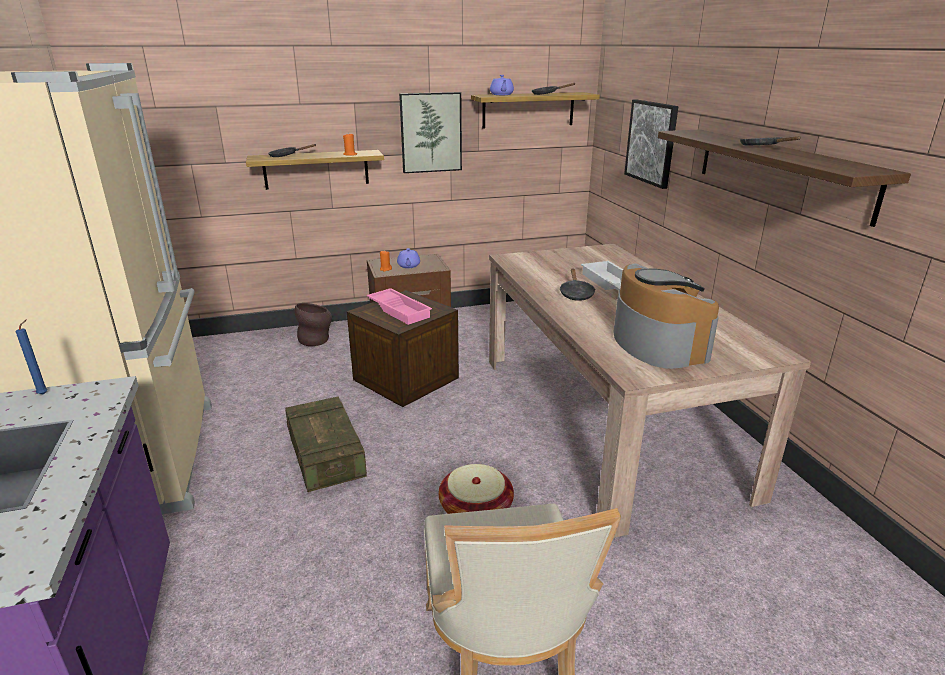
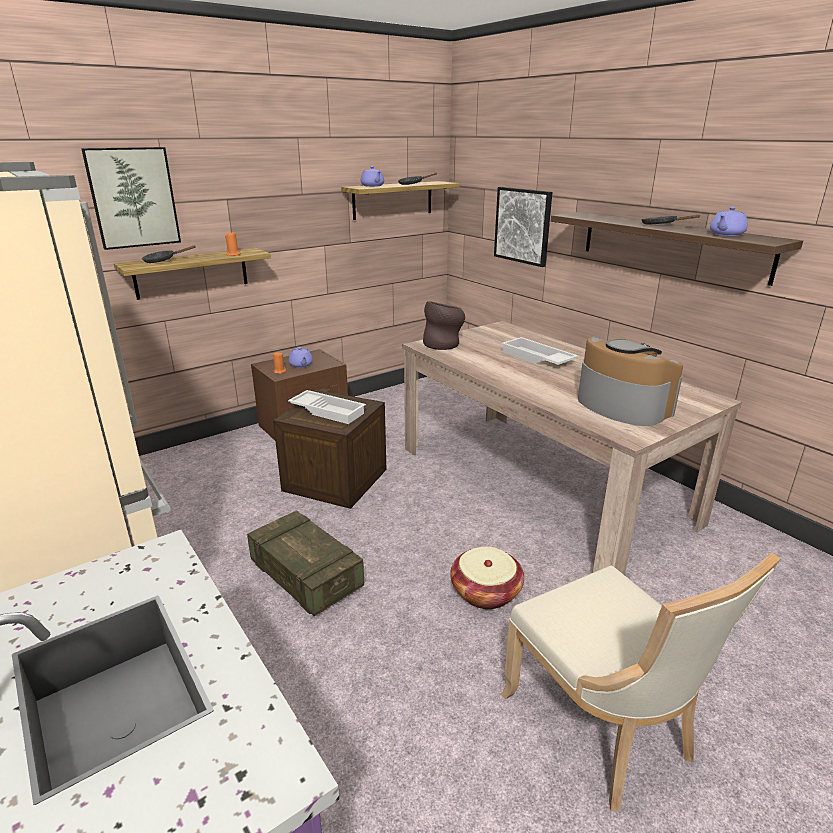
camera: 20 degrees left, 0 degrees up
(45, 393) = (86, 573): blue candle -> none
(316, 340) = (213, 456): brown vase -> brown vase (443, 344)
(400, 310) = (328, 411): pink tray -> white tray
(431, 132) = (305, 227): picture -> picture (133, 198)
(576, 294) = (515, 371): black frying pan -> none
(819, 161) = (726, 234): none -> purple teapot

